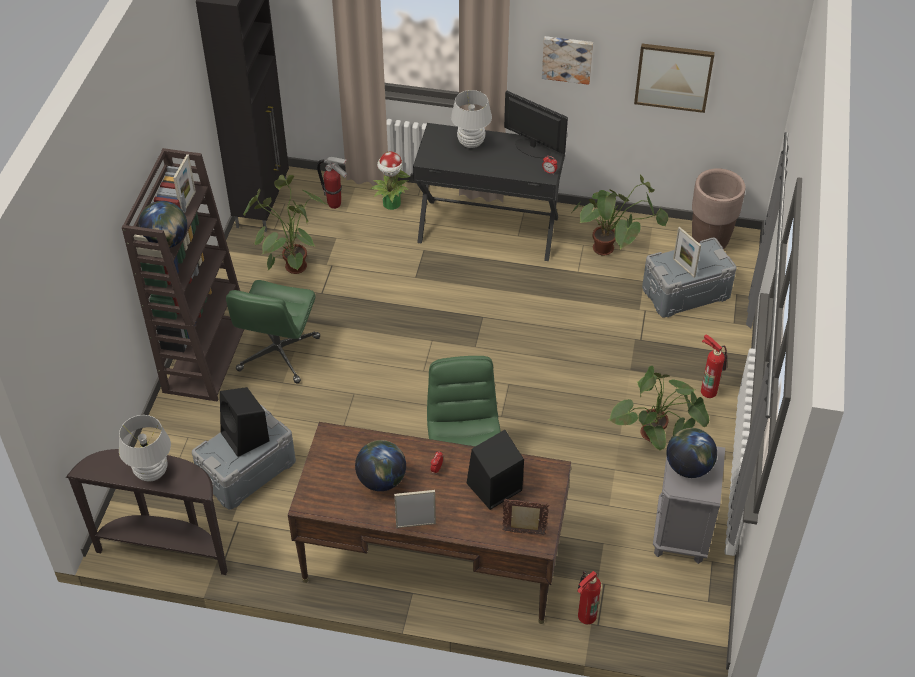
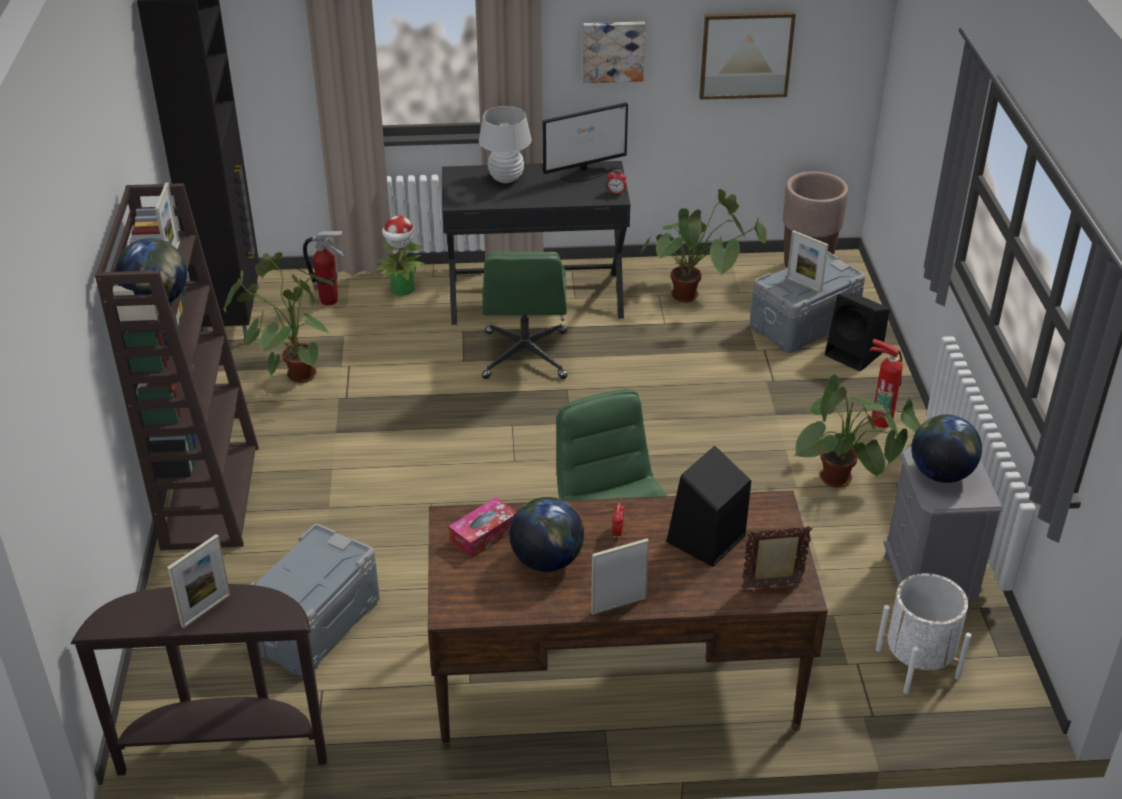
camera: 15 degrees left, 10 degrees down
(151, 472) = (206, 610): white table lamp -> picture frame
(246, 437) = (311, 567): black speaker -> black speaker (855, 354)
(278, 354) = (311, 476): green office chair -> green office chair (525, 356)
(347, 451) = (484, 535): none -> tissue box
(532, 148) = (584, 173): monitor -> monitor turned 135 degrees clockwise
(584, 616) = (850, 708): fire extinguisher -> none
(646, 593) = (917, 663): none -> white planter

